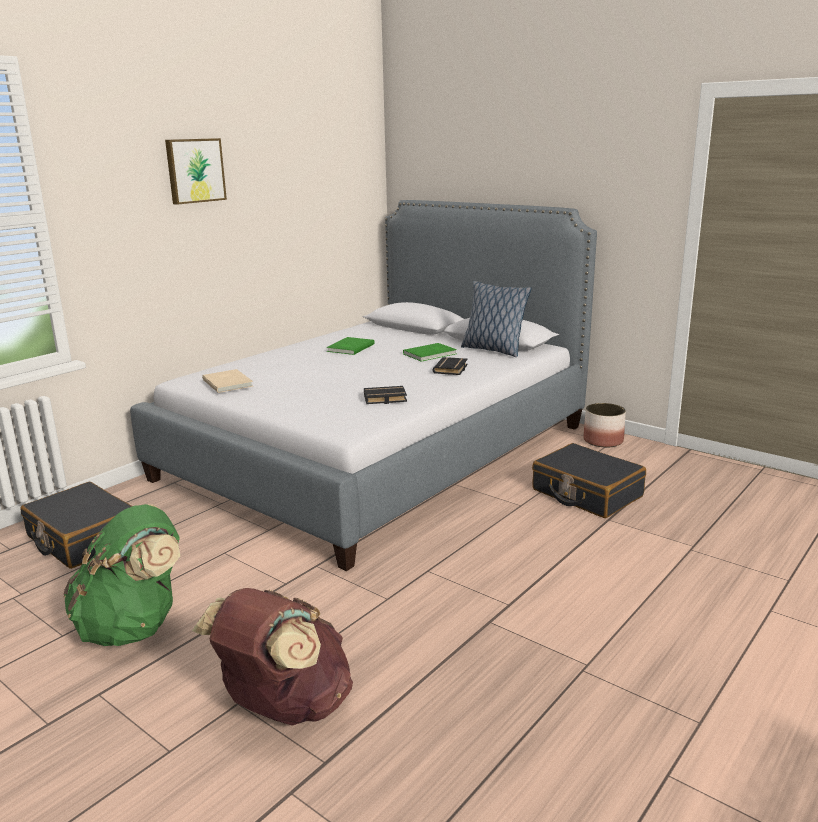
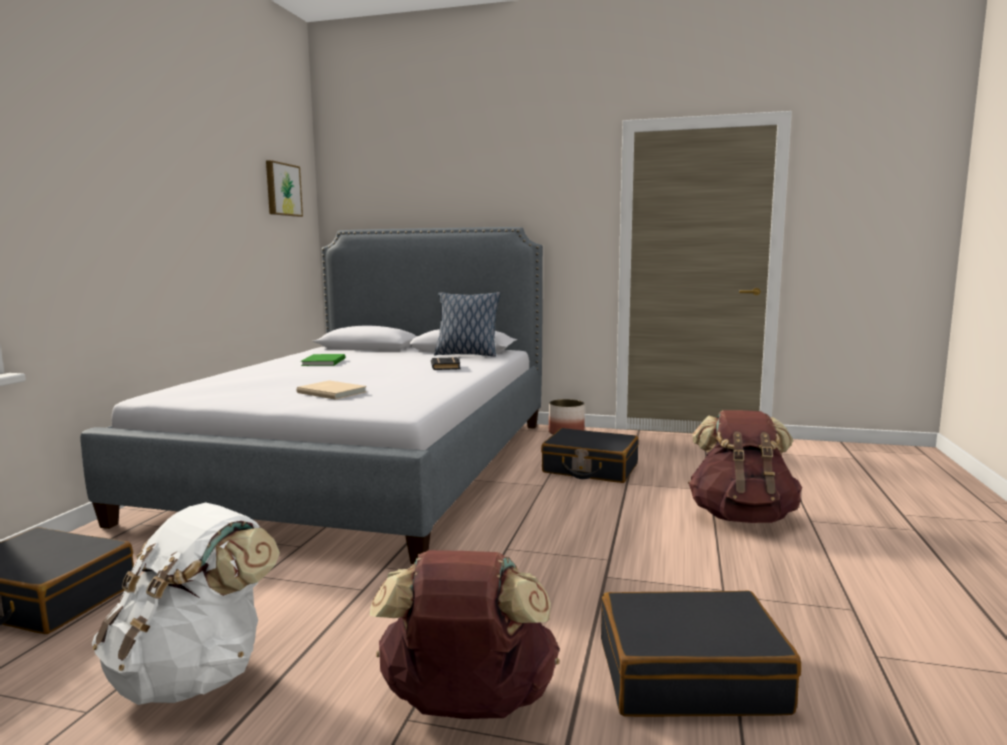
camera: 25 degrees left, 10 degrees down
(134, 626) = (195, 675): green backpack -> white backpack
(194, 170) = (149, 166): picture -> picture (282, 189)
(228, 382) = (217, 391): beige book -> beige book (332, 392)
(384, 399) = (409, 388): black book -> none
(431, 354) = (411, 360): green book -> none
(474, 736) = (690, 675): none -> black suitcase
(693, 587) = (741, 517): none -> brown backpack

